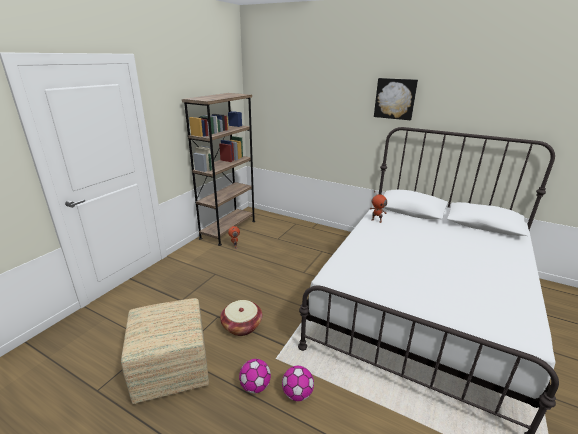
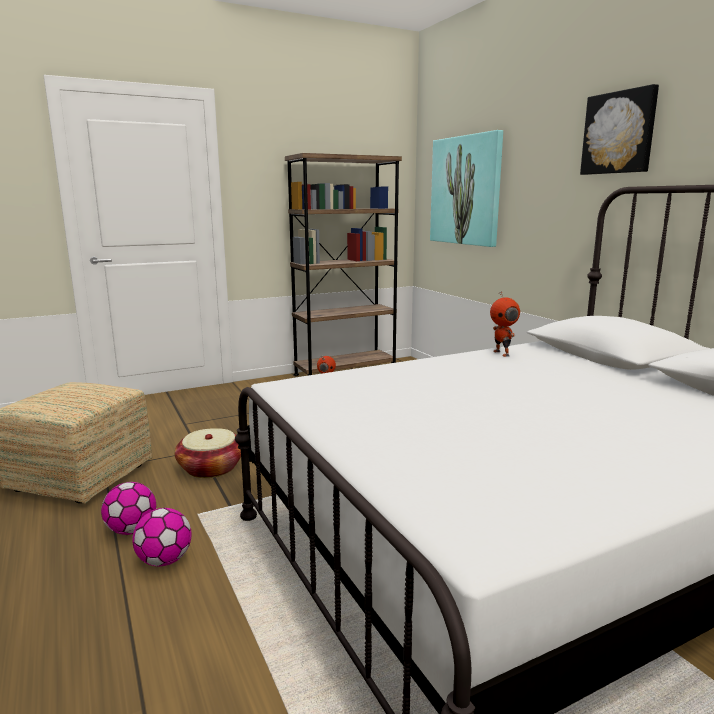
camera: 35 degrees right, 10 degrees down
(289, 114) = (466, 190): none -> picture

